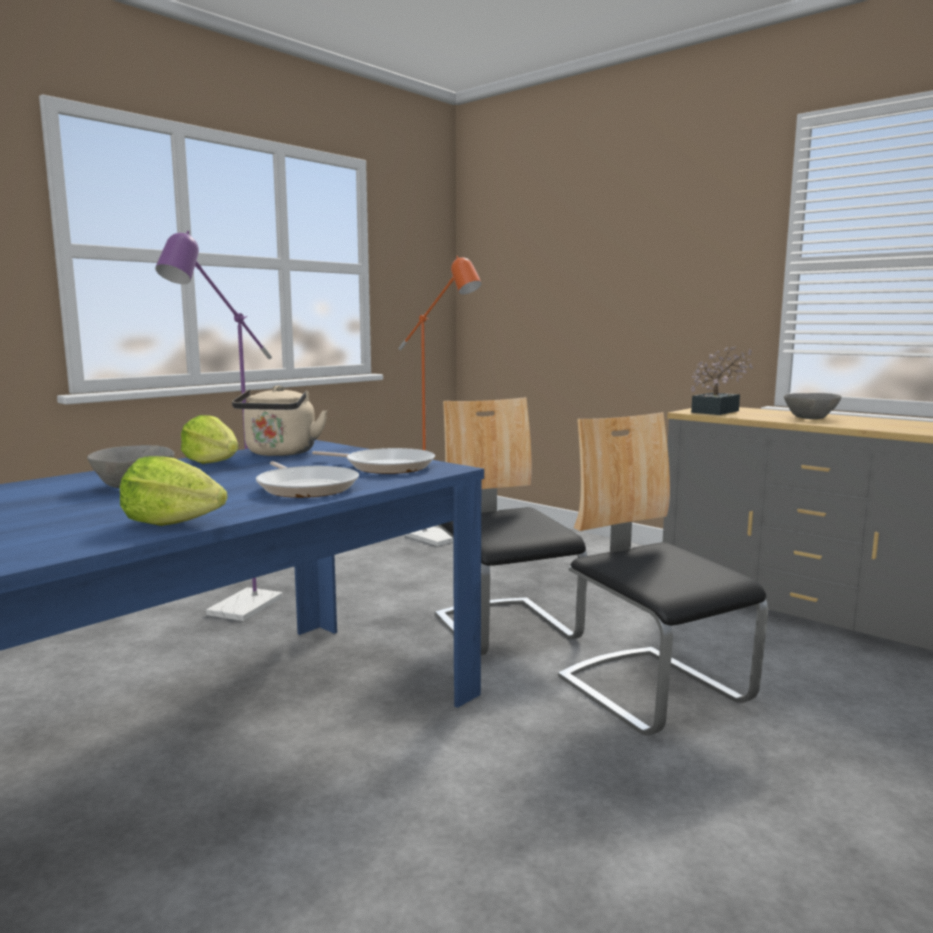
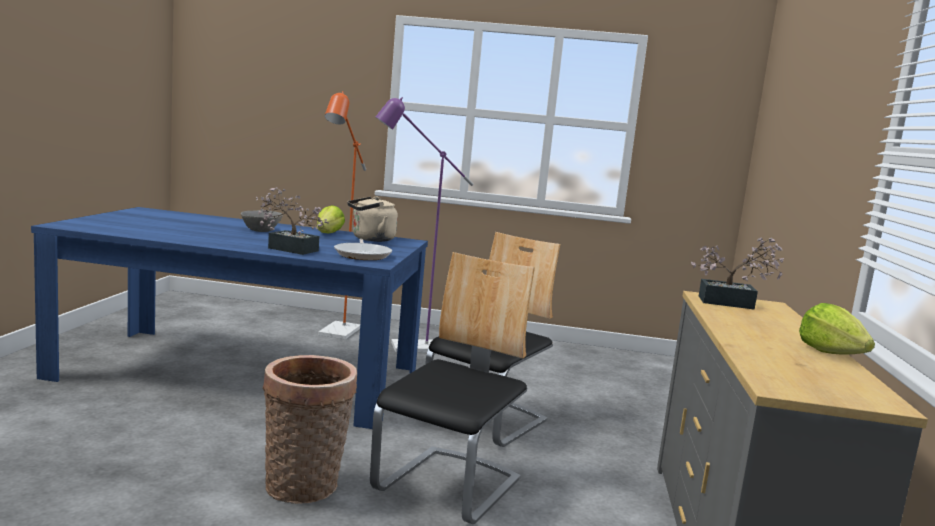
camera: 55 degrees right, 0 degrees up
(172, 522) = (198, 240): lettuce -> lettuce (831, 352)
(306, 487) = (289, 248): frying pan -> potted plant
(440, 539) = (619, 371): orange floor lamp -> orange floor lamp (336, 334)
(622, 786) = (305, 488): none -> basket
(809, 418) = (763, 329): grey bowl -> none

